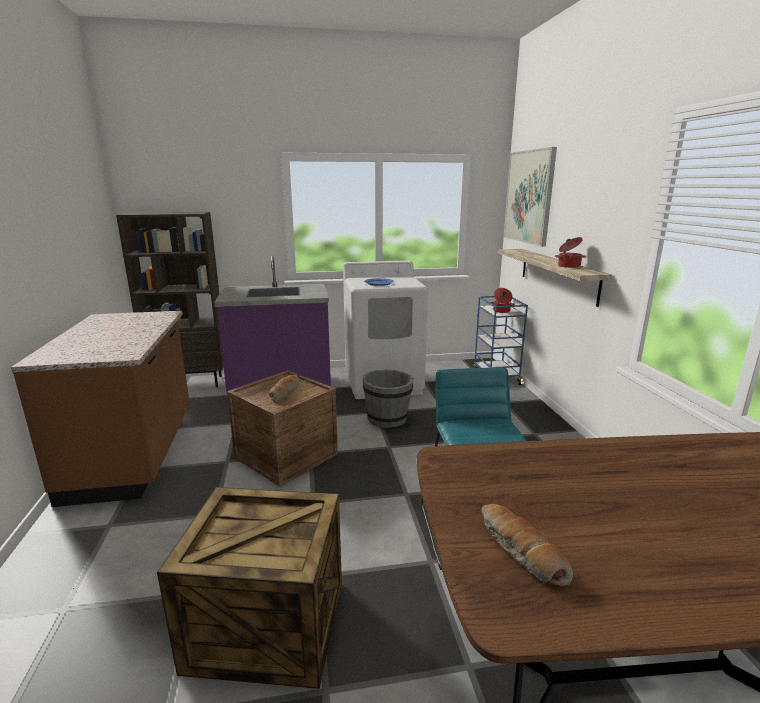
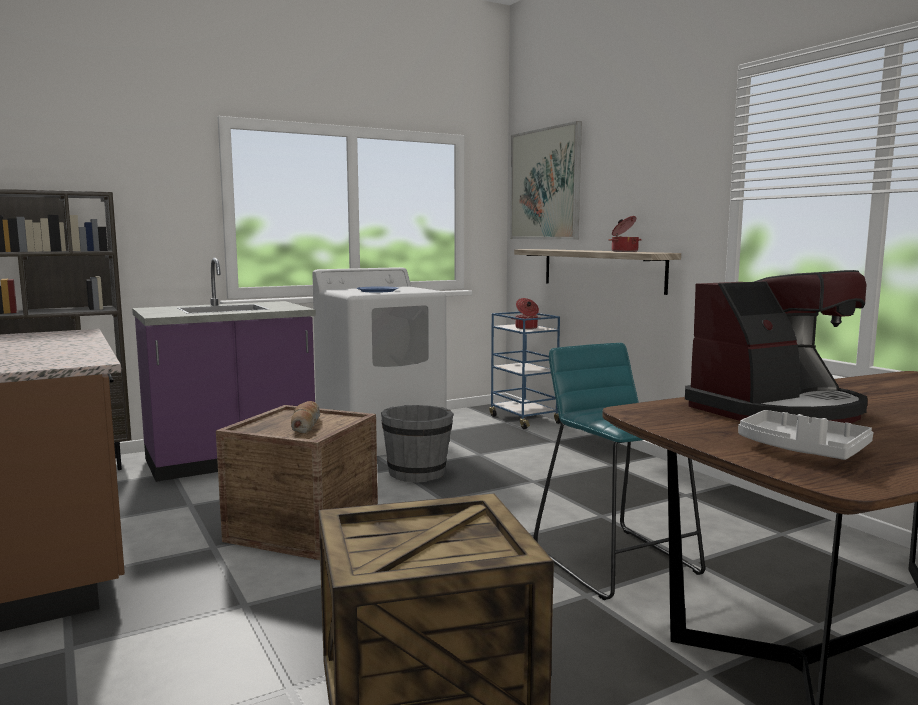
camera: 20 degrees left, 10 degrees down
(520, 551) = (801, 450): bread -> grey tray
(565, 479) = (776, 410): none -> coffee machine

